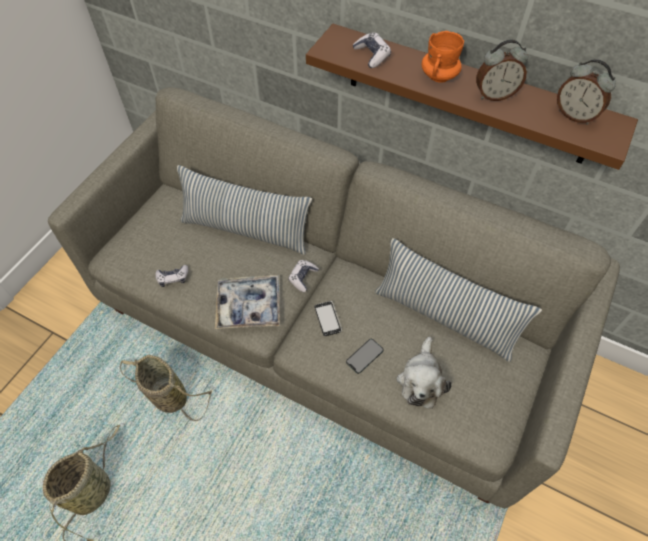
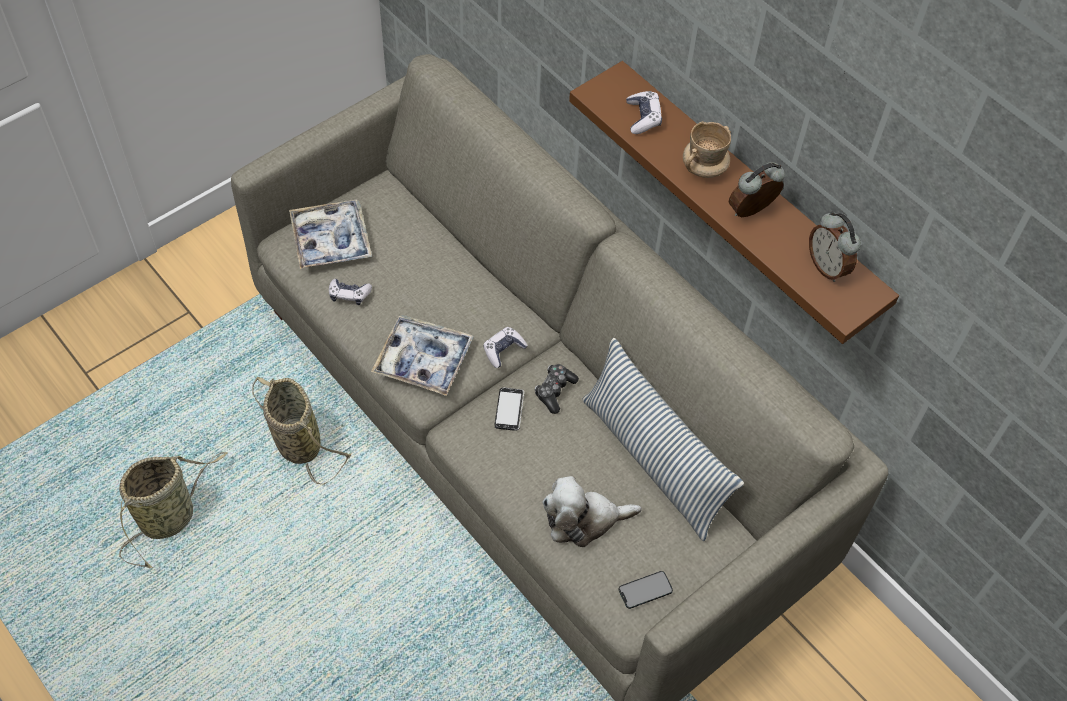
camera: 20 degrees right, 0 degrees up
(143, 244) = (331, 240): none -> tray
(245, 230) = (461, 266): pillow -> none
(353, 293) = (554, 391): none -> game controller
(364, 356) = (531, 468): phone -> phone (645, 590)
(421, 380) = (584, 520): plush toy -> plush toy turned 45 degrees clockwise
(439, 76) = (704, 168): orange mug -> beige mug
(494, 95) = (752, 212): alarm clock -> alarm clock turned 135 degrees clockwise

